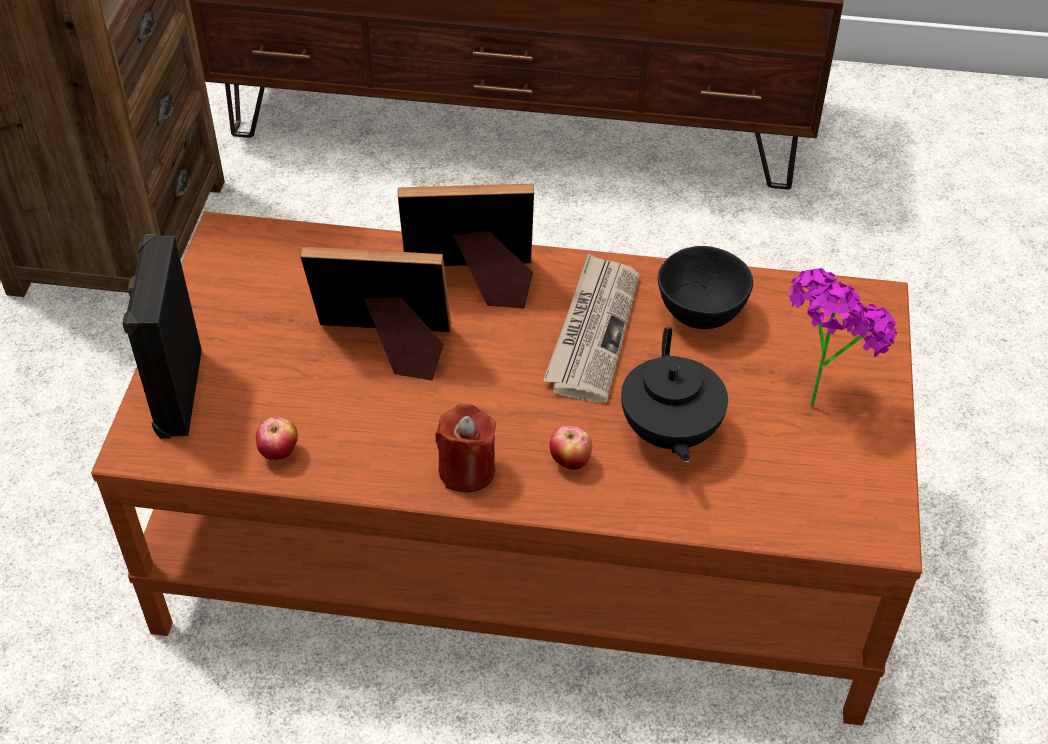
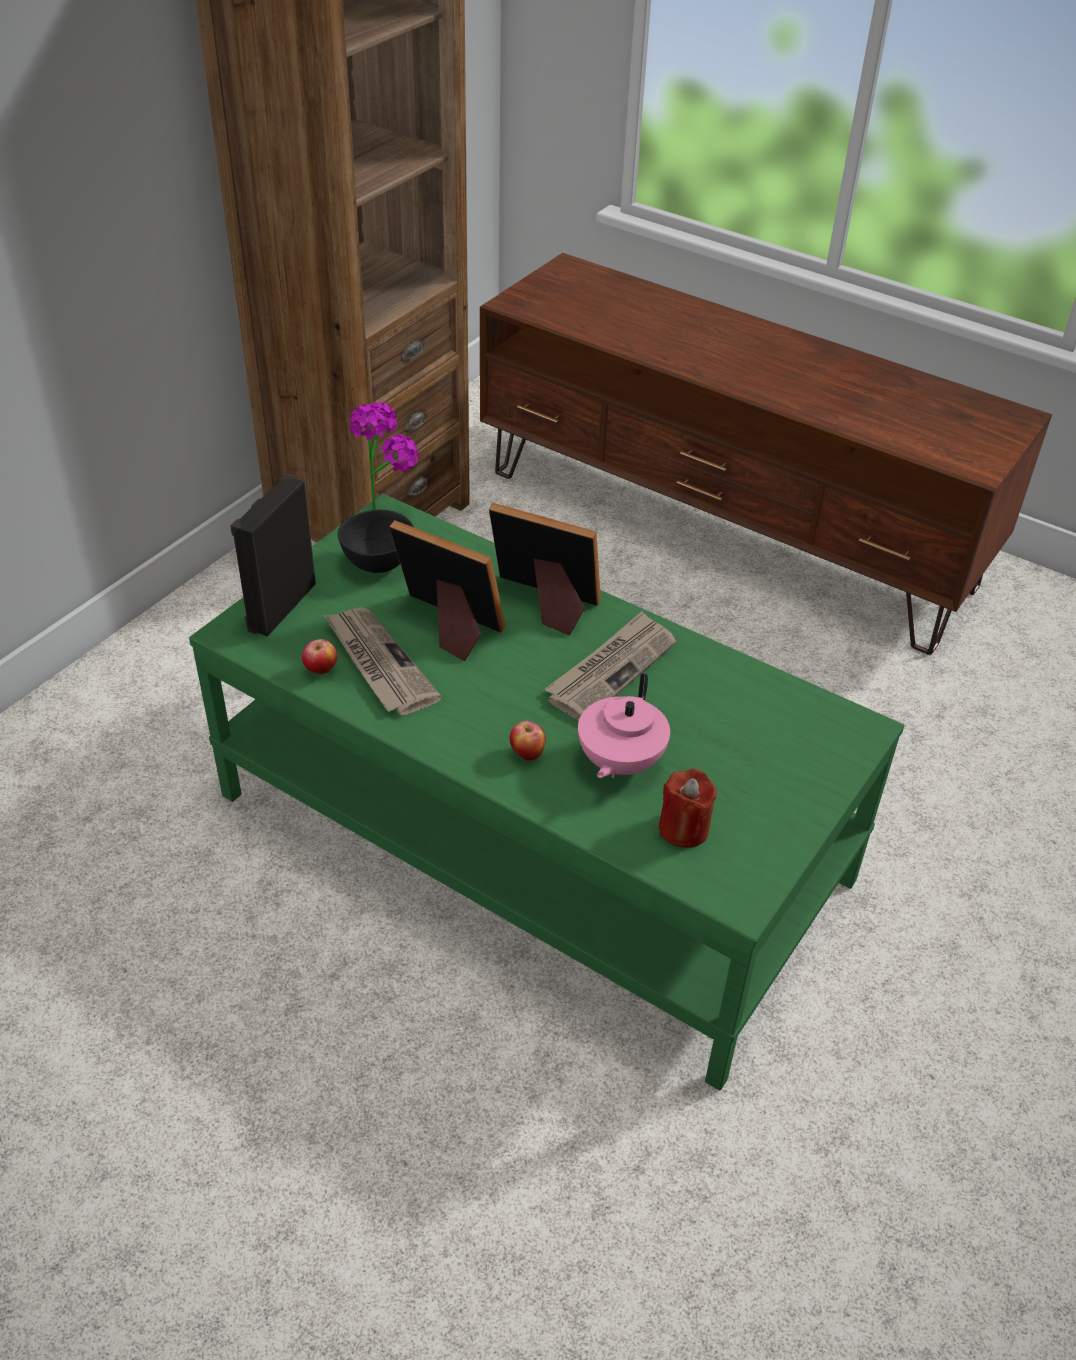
camera: 25 degrees right, 5 degrees down
(339, 419) = (378, 663): none -> newspaper
(467, 470) = (446, 731): red candle -> red candle (683, 829)
(520, 538) = (530, 836): brown coffee table -> green coffee table
(669, 433) = (619, 762): black teapot -> pink teapot
(699, 315) = (705, 687): black bowl -> black bowl (377, 564)
(818, 391) = (764, 777): potted plant -> potted plant (386, 504)

